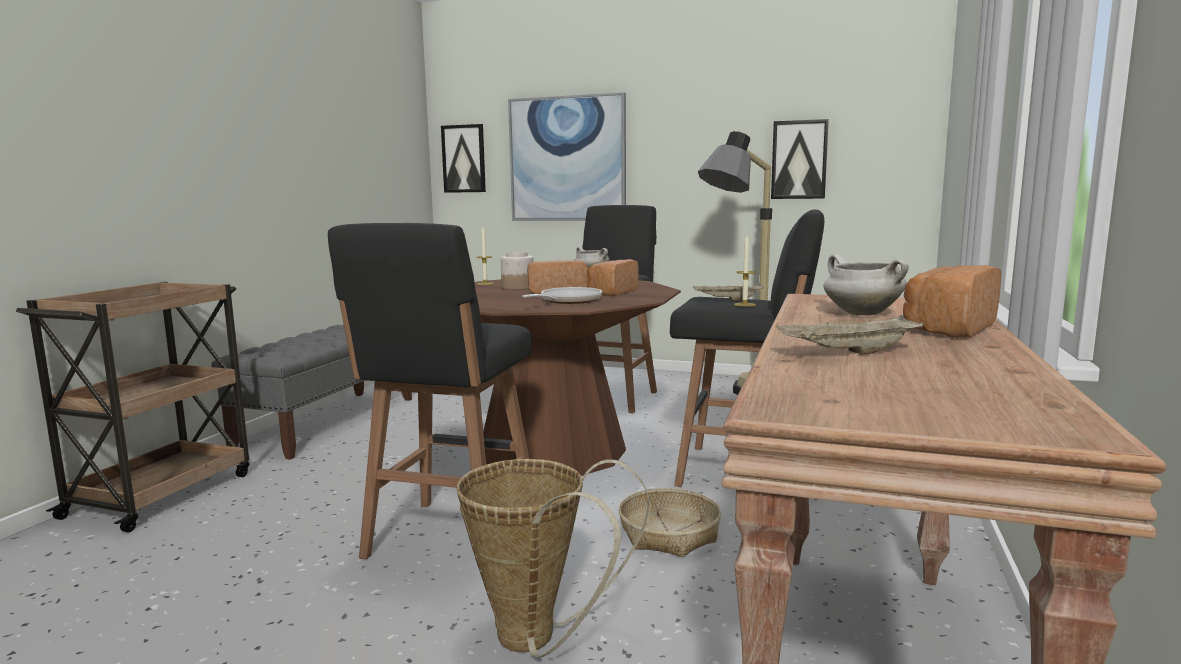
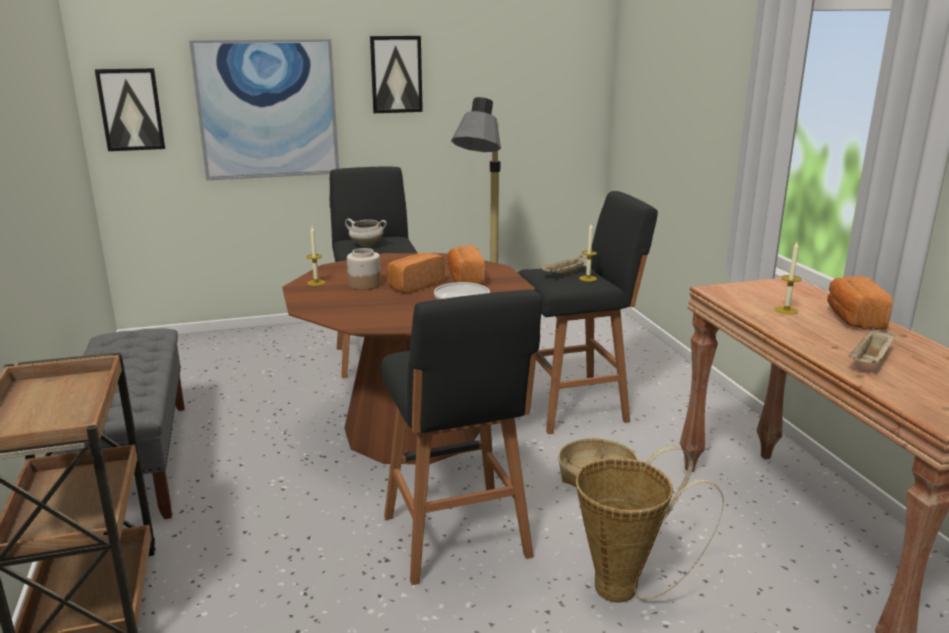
camera: 35 degrees left, 10 degrees up
(799, 160) = (500, 108): picture -> picture (396, 74)
(860, 314) = (786, 310): white cooking pot -> candle

